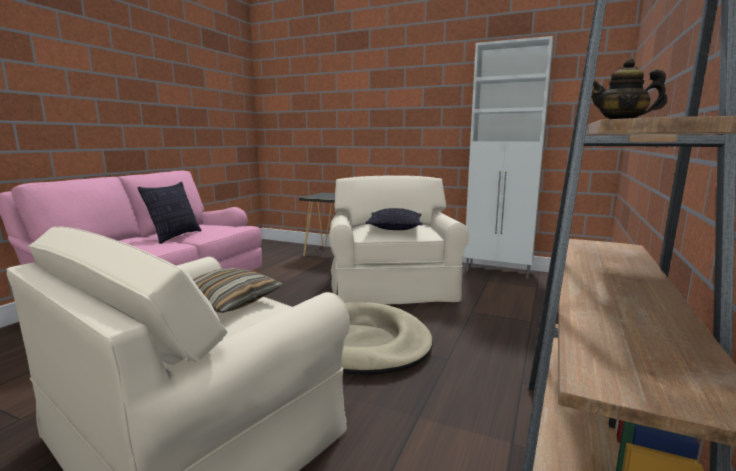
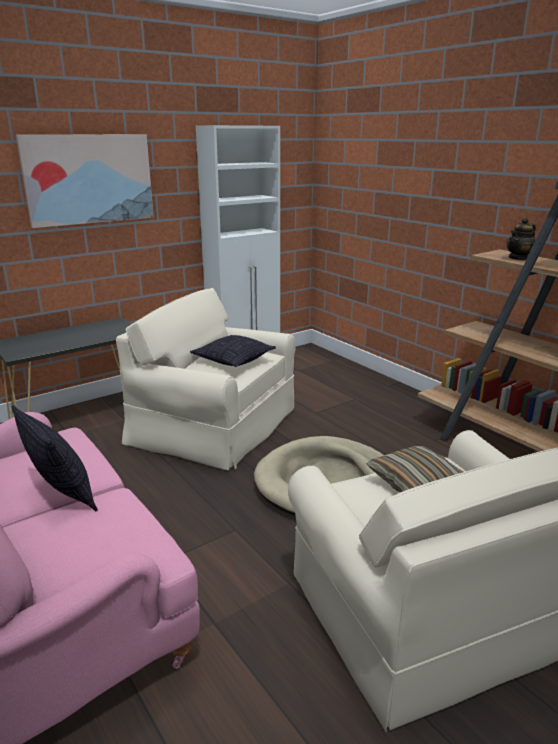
camera: 60 degrees left, 10 degrees up
(392, 94) = (89, 179): none -> picture

